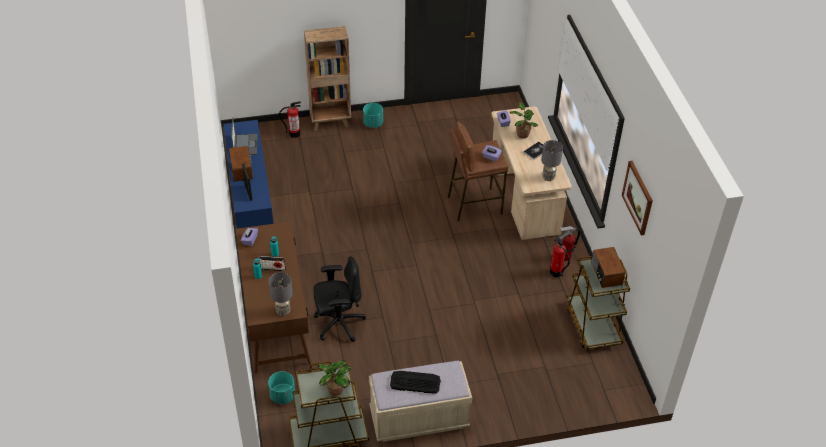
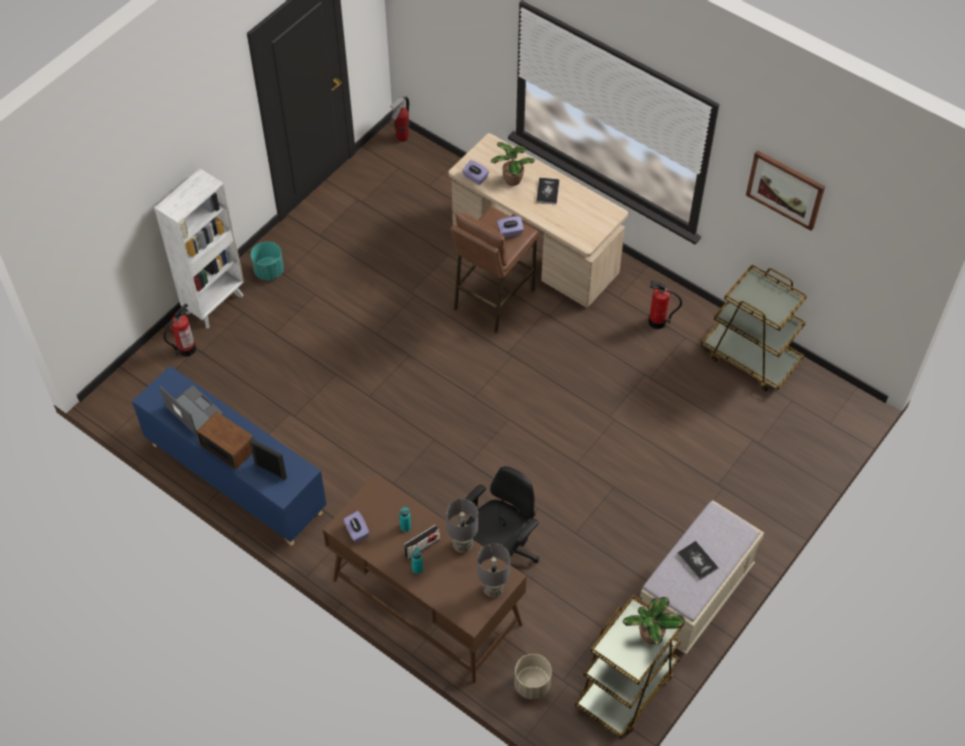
camera: 40 degrees left, 10 degrees up
(282, 396) = (532, 684): turquoise planter -> beige planter
(331, 122) = (215, 303): brown bookcase -> white bookcase
(415, 382) = (697, 561): keyboard -> book
(548, 177) = (594, 217): grey table lamp -> grey table lamp (463, 545)
(565, 257) = (649, 297): fire extinguisher -> fire extinguisher (402, 138)
(606, 274) = (766, 294): radio -> none

